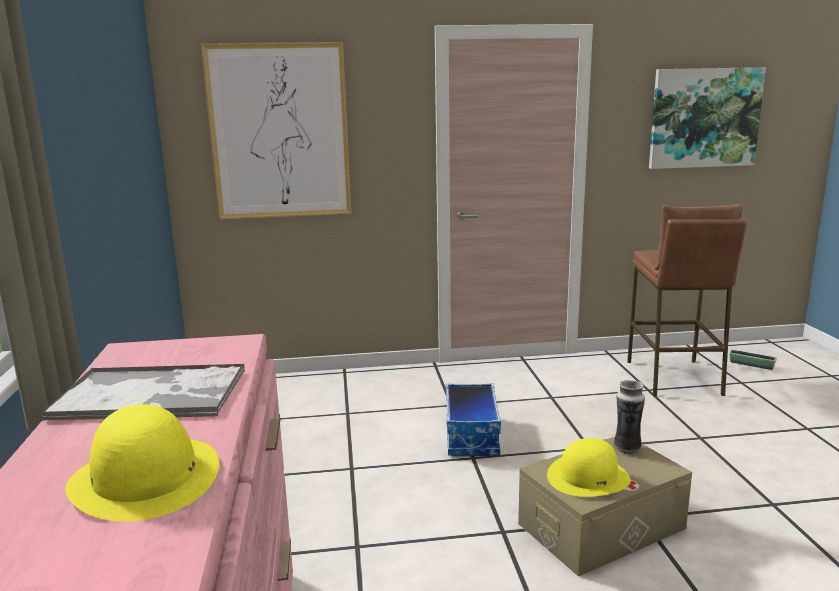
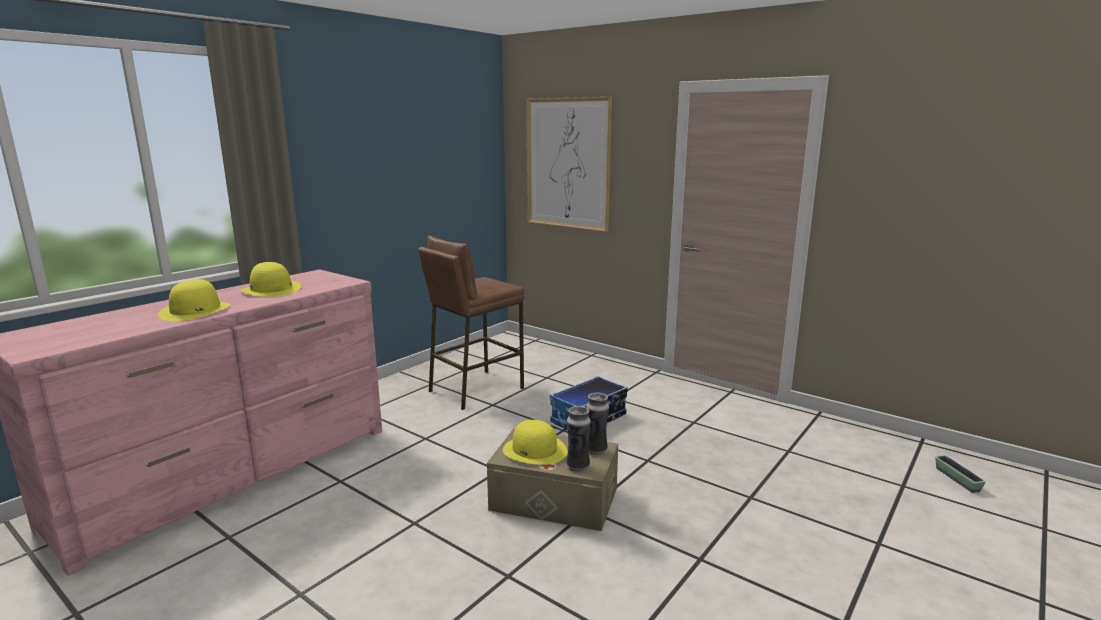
camera: 45 degrees right, 0 degrees up
(152, 394) = (271, 290): tray -> yellow hat
(648, 470) = (578, 466): none -> vase
(673, 378) = (836, 453): brown stool -> brown stool (475, 389)
(704, 118) = (964, 180): picture -> none

